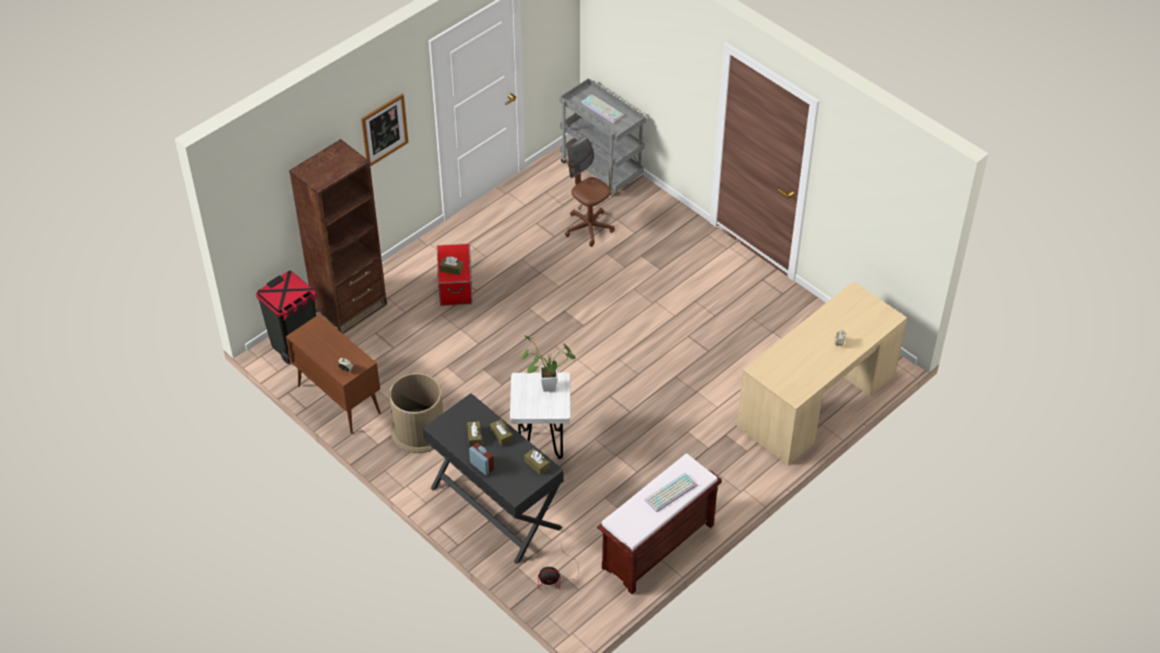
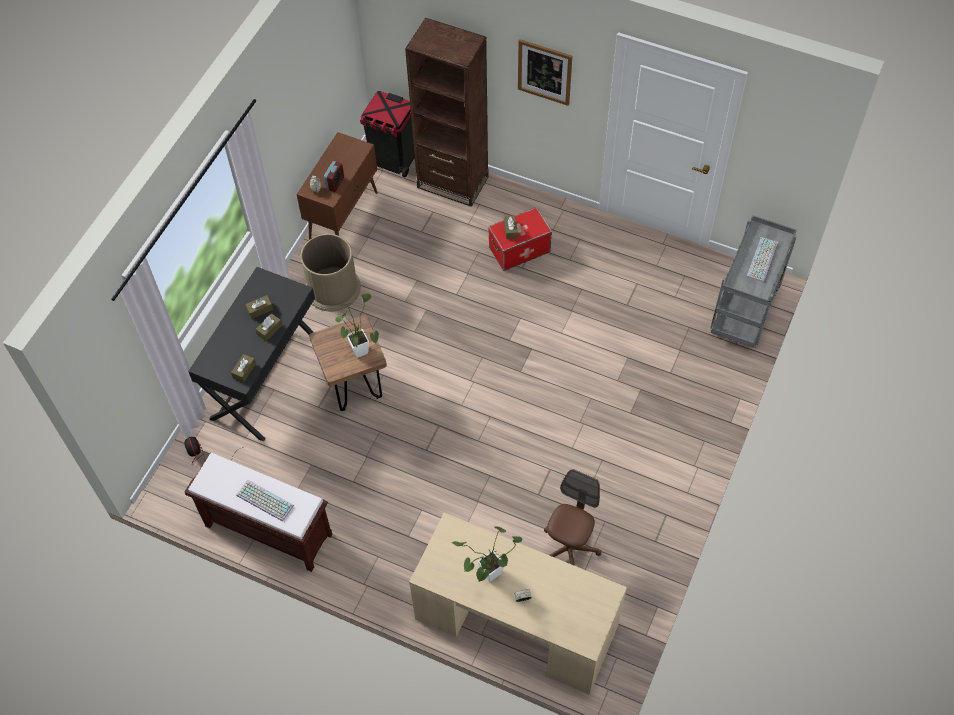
camera: 70 degrees right, 10 degrees up
(482, 466) = (227, 328): alarm clock -> alarm clock (335, 183)
(541, 444) = (355, 389): white stool -> brown stool
(588, 228) = (654, 330): brown office chair -> brown office chair (569, 549)
(810, 358) = (487, 575): none -> potted plant

